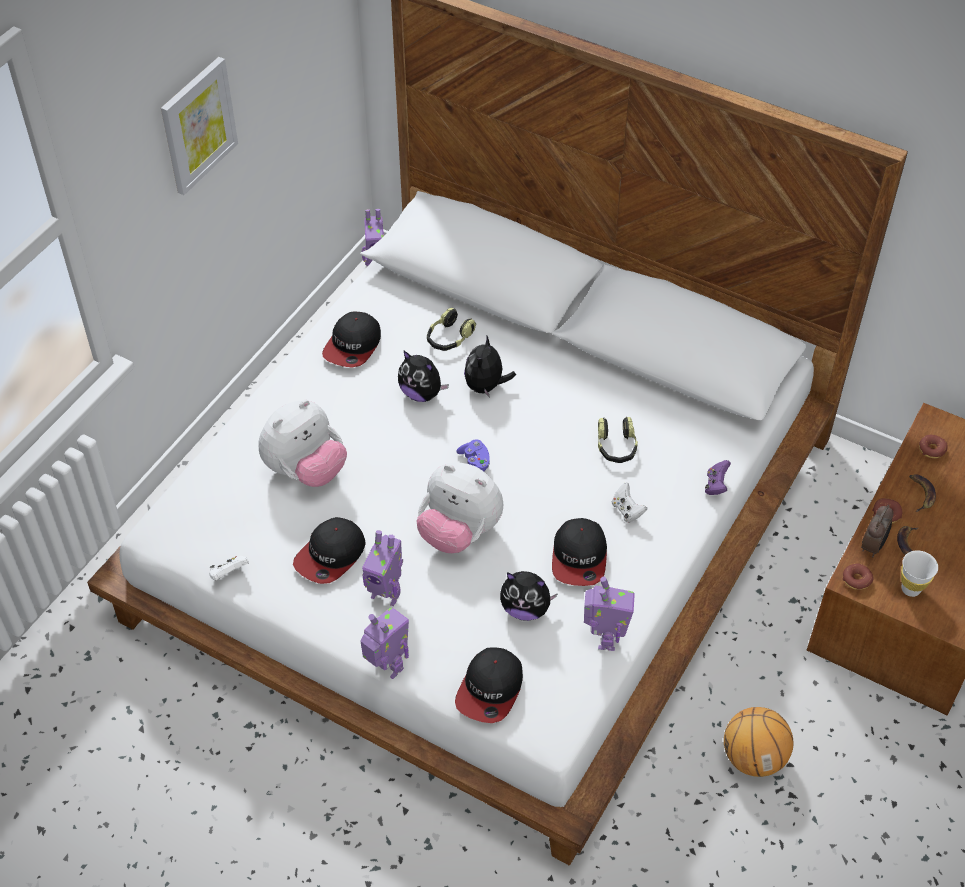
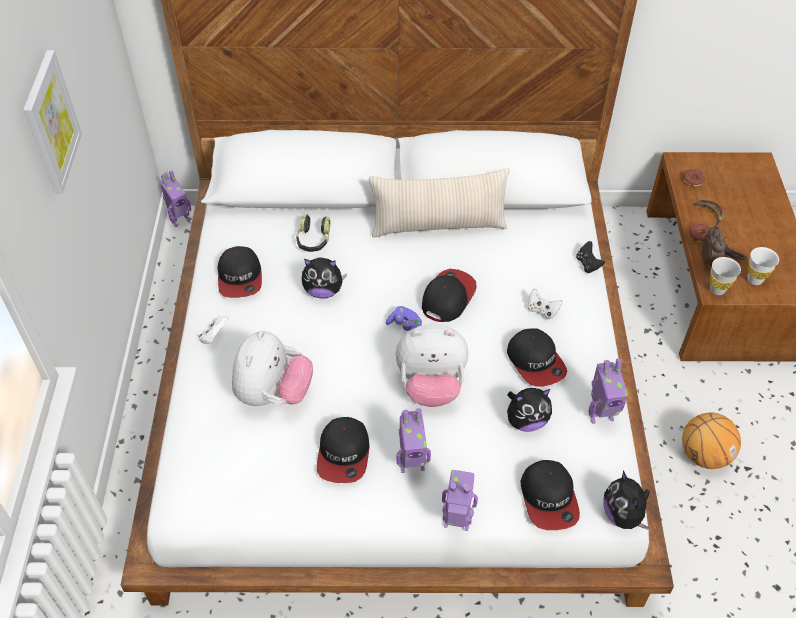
camera: 30 degrees left, 0 degrees up
(229, 574) = (268, 513): white game controller -> white game controller (214, 337)
(486, 386) = (369, 264): plush toy -> plush toy (623, 515)
(539, 453) = (448, 297): none -> cap
(587, 377) = (438, 225): none -> beige pillow
(605, 639) = (600, 414): toy robot -> toy robot turned 105 degrees clockwise
(616, 447) = (499, 267): headphones -> none
(716, 485) = (588, 264): purple game controller -> black game controller
(856, 580) = (717, 289): donut -> white cup

